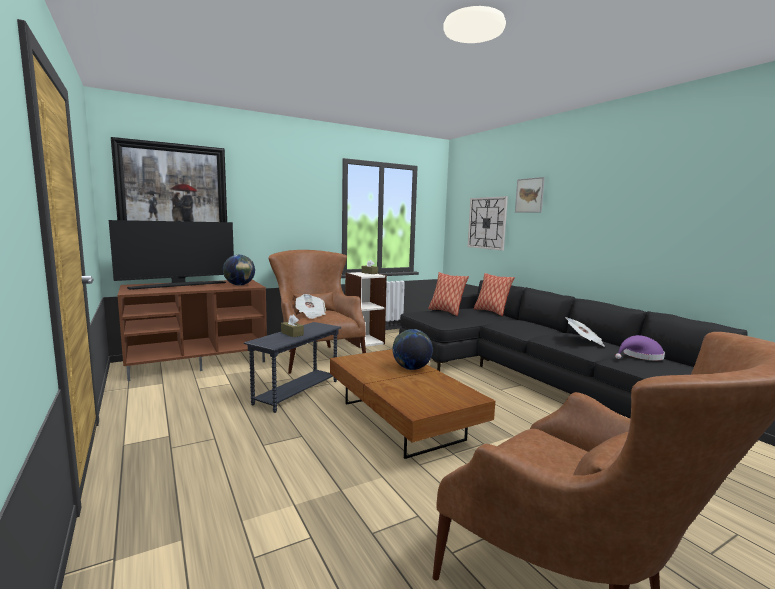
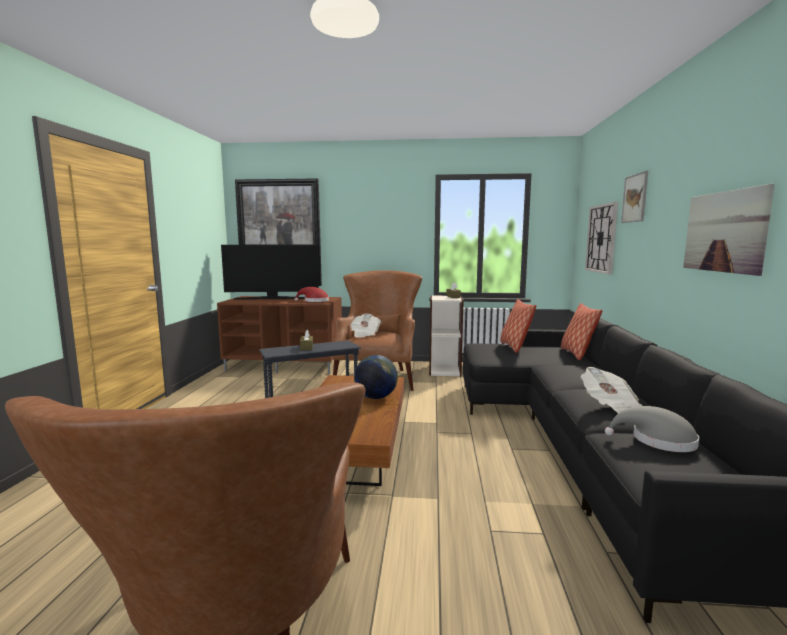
camera: 35 degrees right, 0 degrees up
(239, 285) = (314, 301): globe -> red hat
(629, 223) = (724, 231): none -> picture
(640, 356) = (658, 441): purple hat -> grey hat

